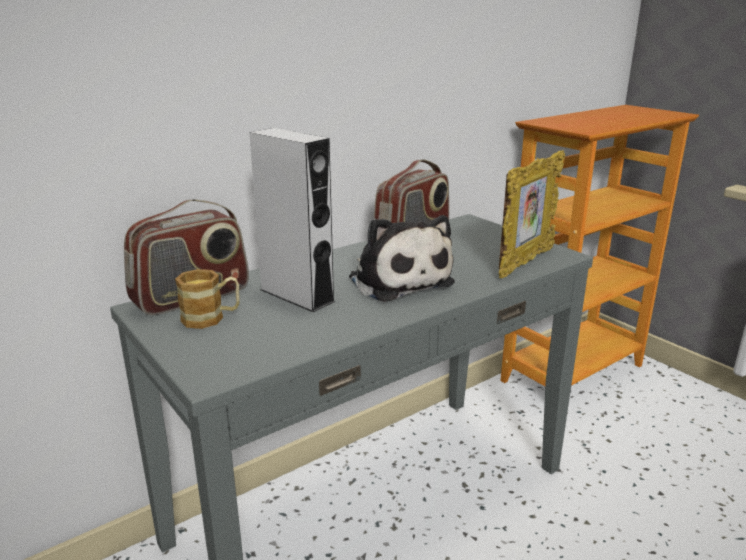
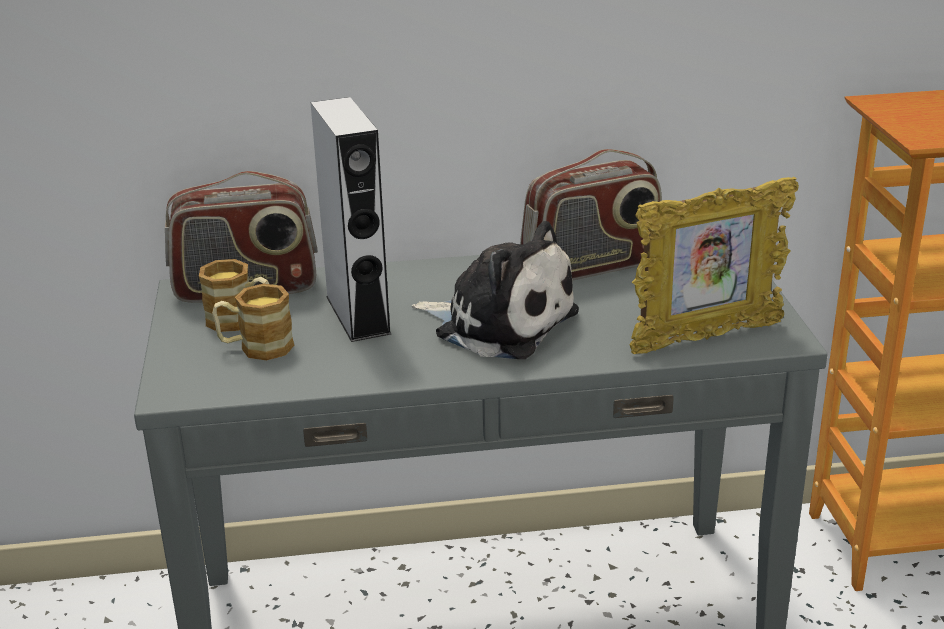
camera: 30 degrees right, 5 degrees up
(244, 332) = (256, 347): none -> mug
(398, 280) = (500, 323): plush toy -> plush toy turned 60 degrees counterclockwise

